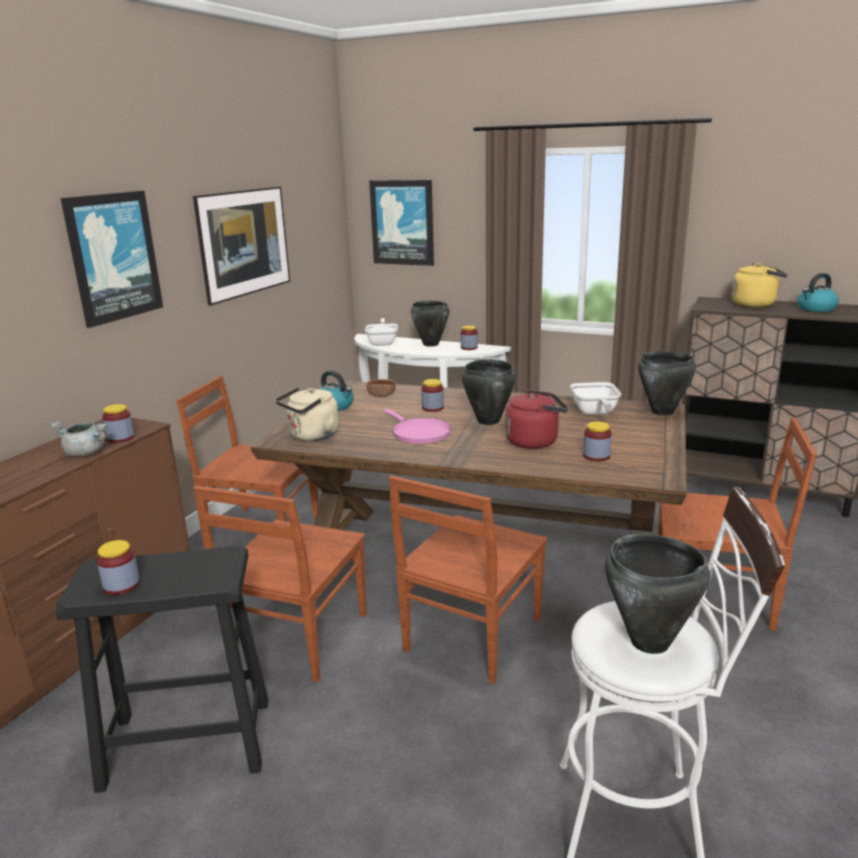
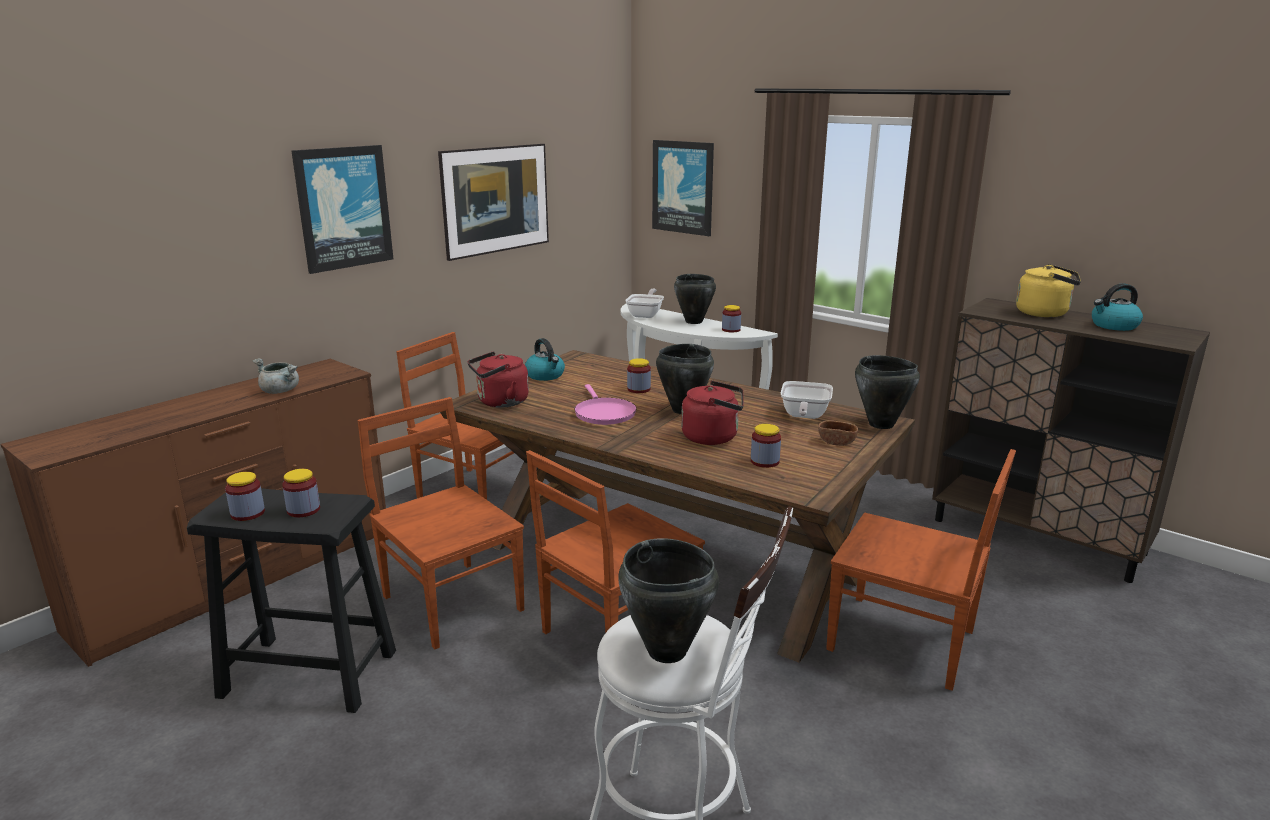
camera: 15 degrees right, 0 degrees up
(120, 438) = (319, 381): jar -> jar (303, 510)
(297, 639) = (451, 601): brown chair -> brown chair turned 105 degrees clockwise
(311, 436) = (500, 402): beige kettle -> red kettle
(381, 395) = (599, 369): brown bowl -> brown bowl (836, 442)

